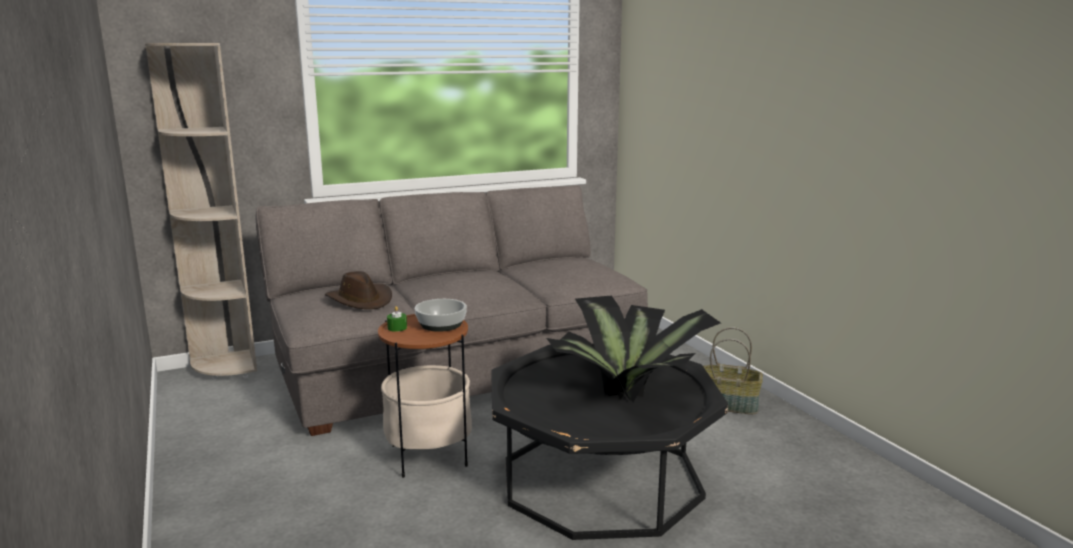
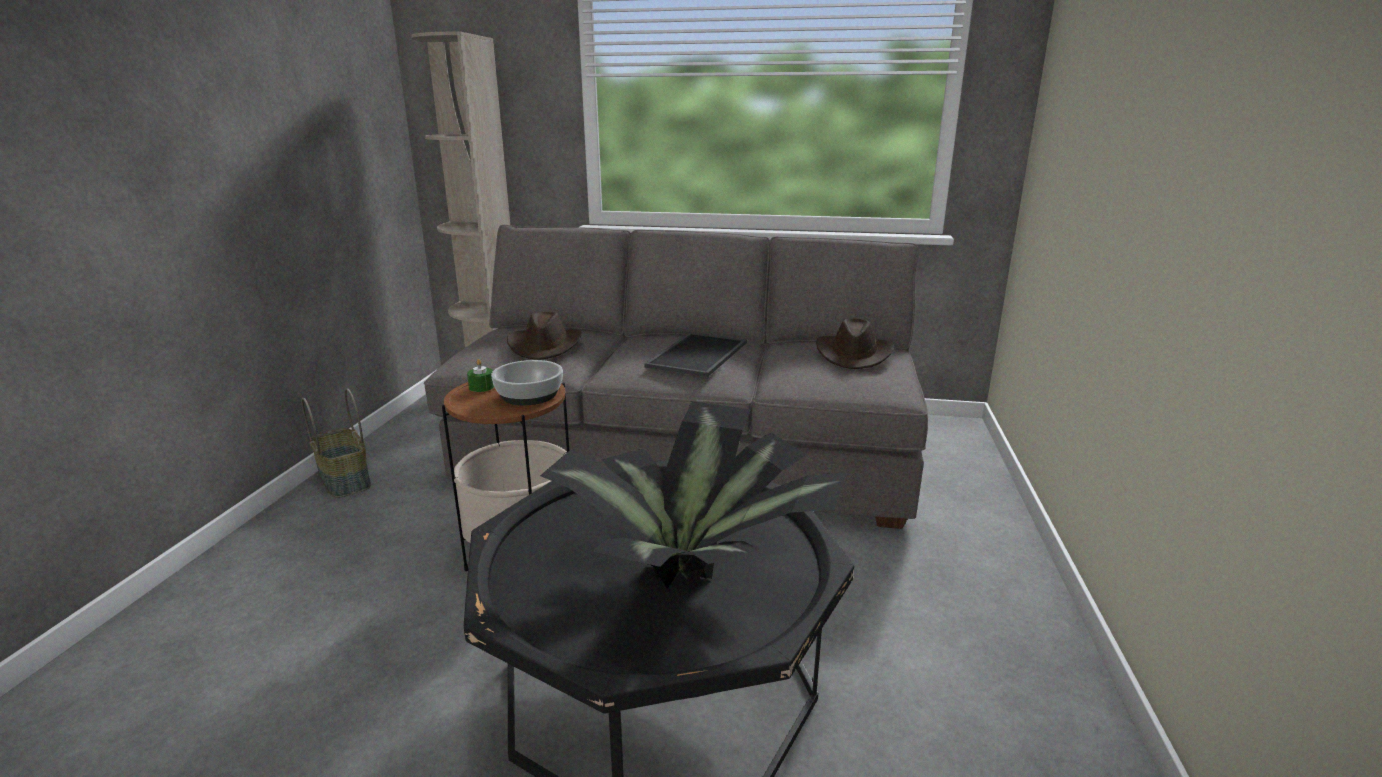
camera: 35 degrees right, 5 degrees up
(478, 283) = (697, 354): none -> tray
(574, 265) = (854, 355): none -> brown hat
(729, 404) = (991, 638): basket -> basket (346, 480)

